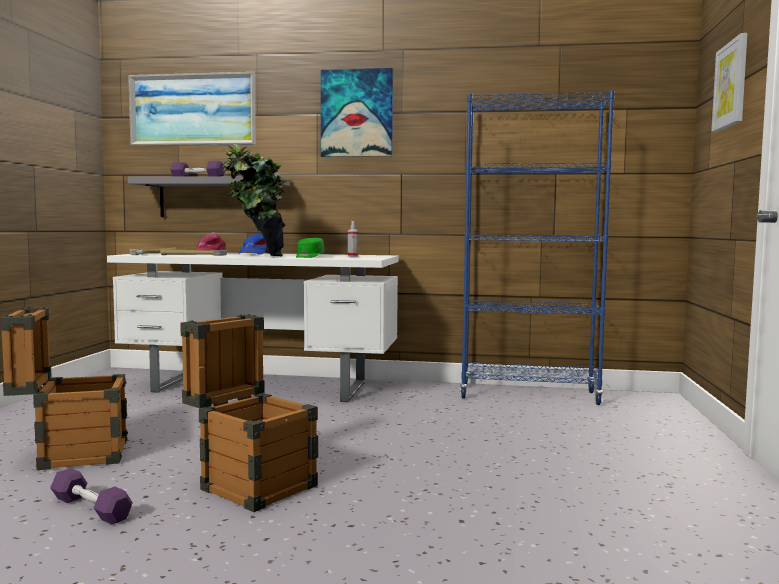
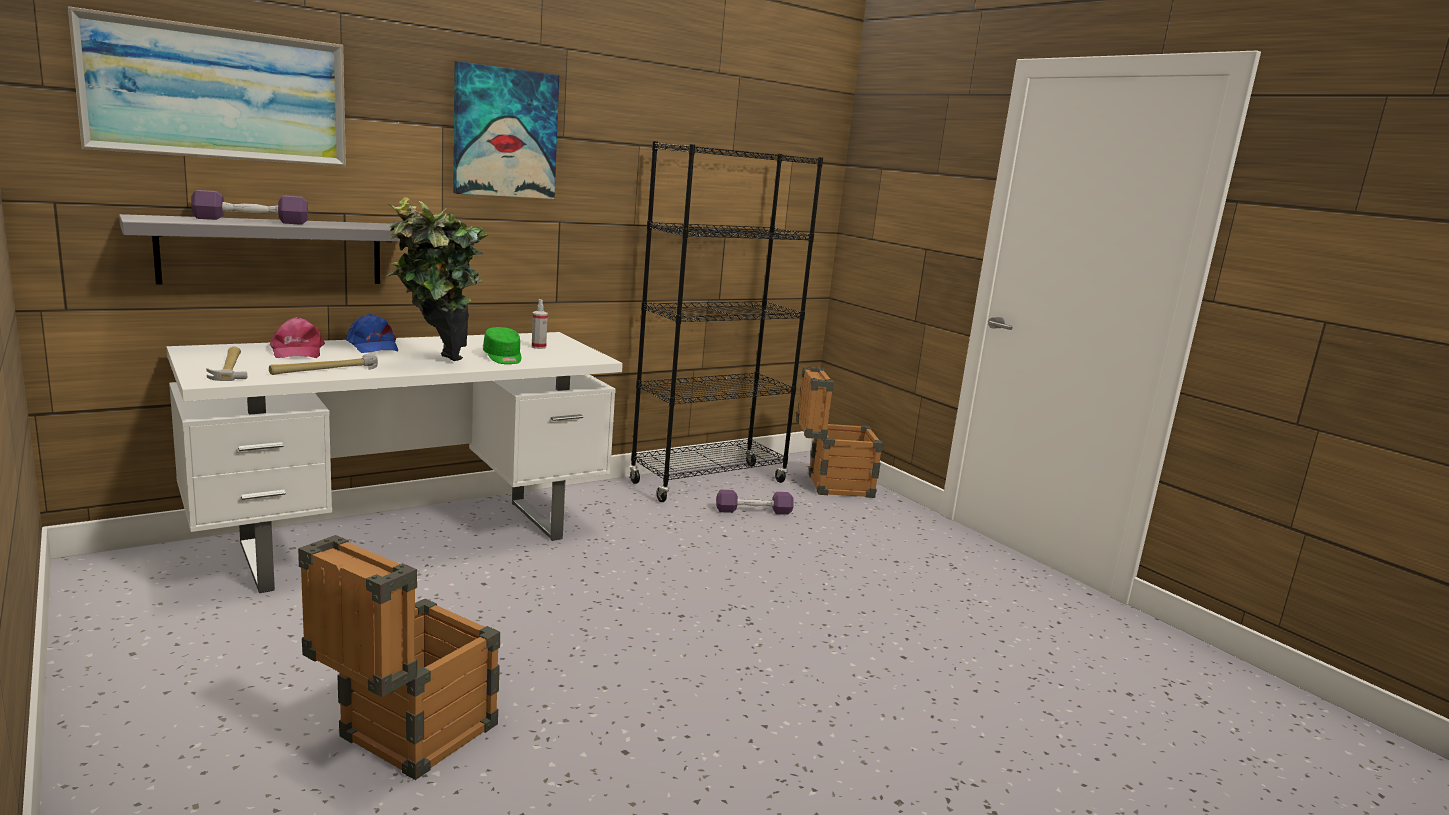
camera: 45 degrees left, 10 degrees up
(91, 508) = (605, 794): purple dumbbell -> purple dumbbell (753, 511)
(250, 484) = (689, 690): crate -> crate (830, 485)
(528, 395) = (708, 482): blue bookcase -> black bookcase
(731, 85) = (927, 173): picture -> none

